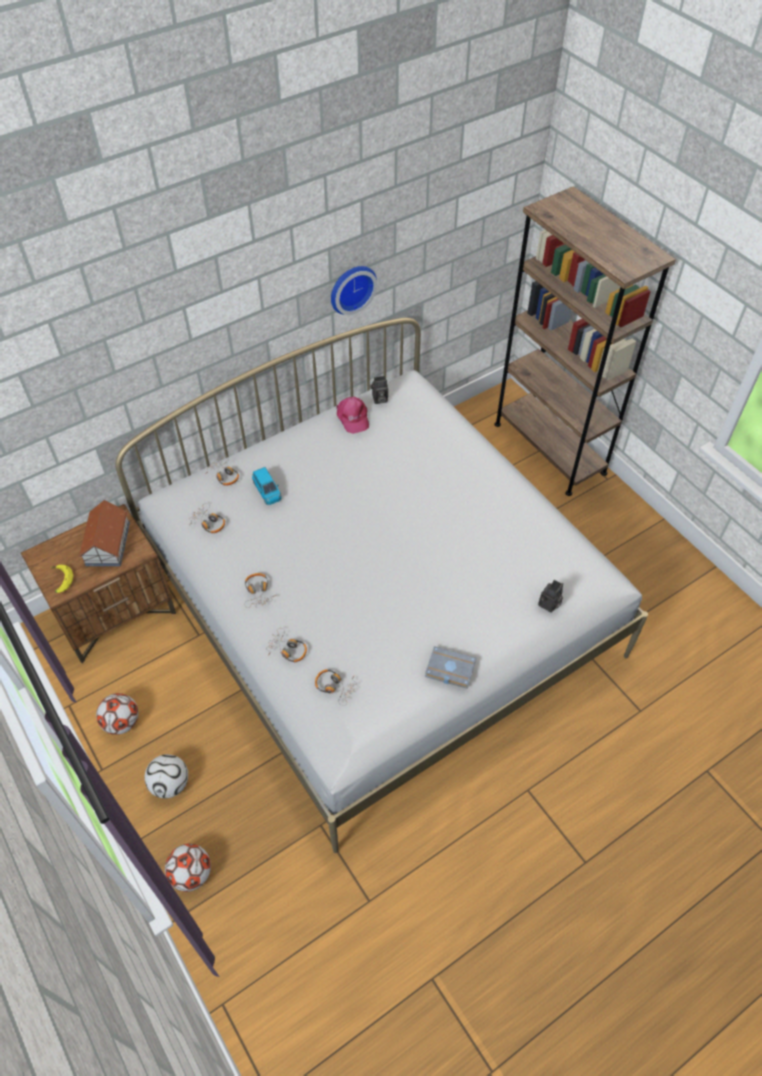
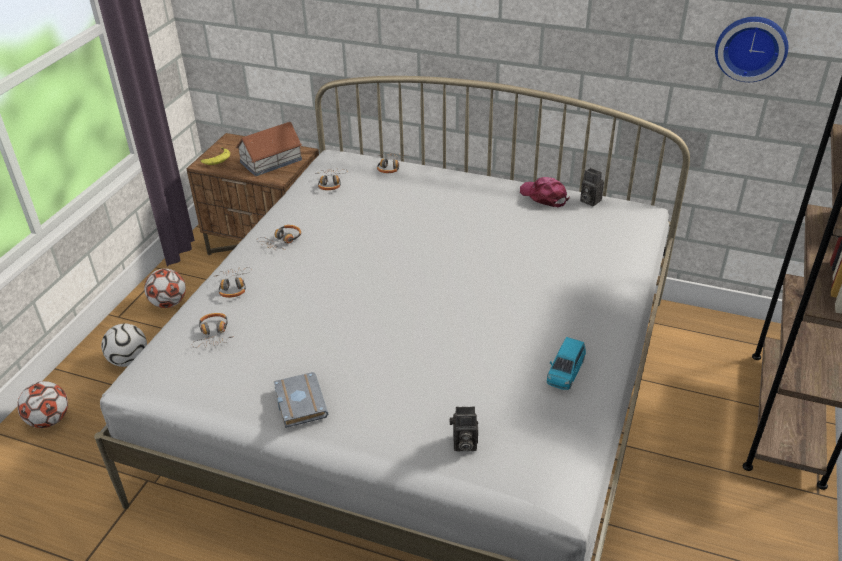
camera: 55 degrees right, 15 degrees down
(267, 491) = (398, 193): blue toy car -> blue toy car (565, 372)
(351, 288) = (609, 51): wall clock -> wall clock (751, 47)
(352, 417) = (544, 196): pink cap -> pink cap turned 105 degrees clockwise

